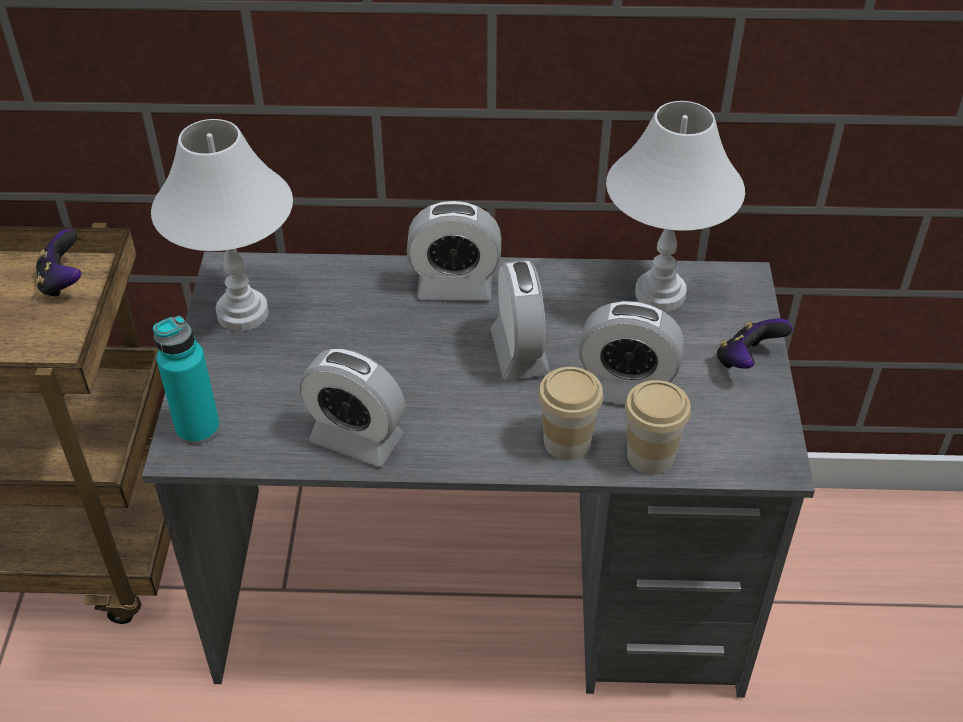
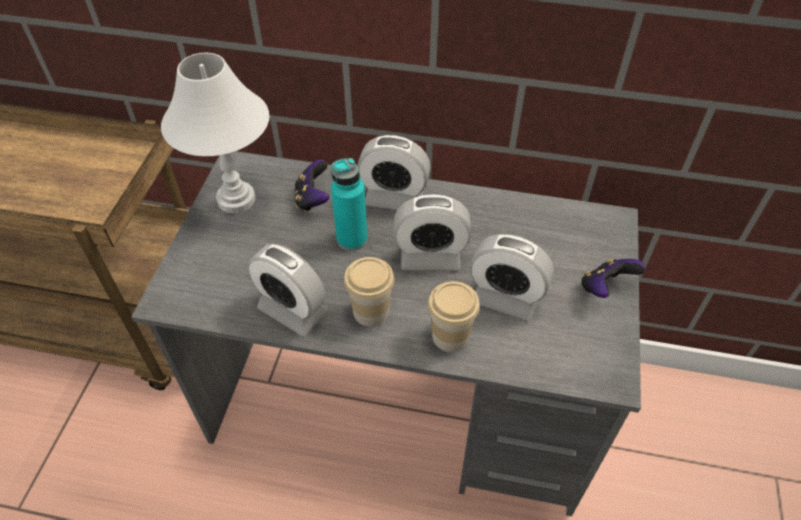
camera: 10 degrees right, 5 degrees up
(63, 283) = (119, 160): game controller -> game controller (313, 199)
(198, 428) = (180, 285): turquoise bottle -> turquoise bottle (352, 239)
(520, 352) = (430, 257): alarm clock -> alarm clock turned 90 degrees clockwise
(650, 456) = (513, 357): cup -> cup (371, 311)
(661, 294) = (548, 224): white table lamp -> none

